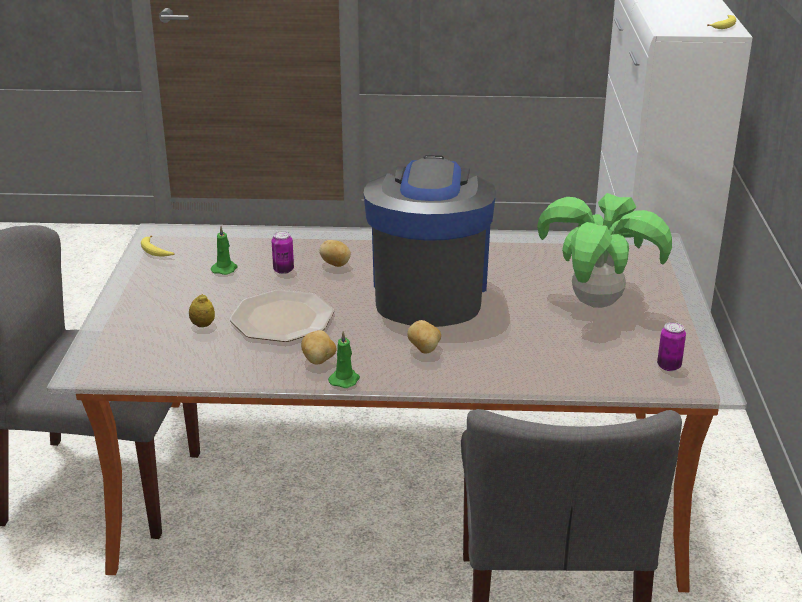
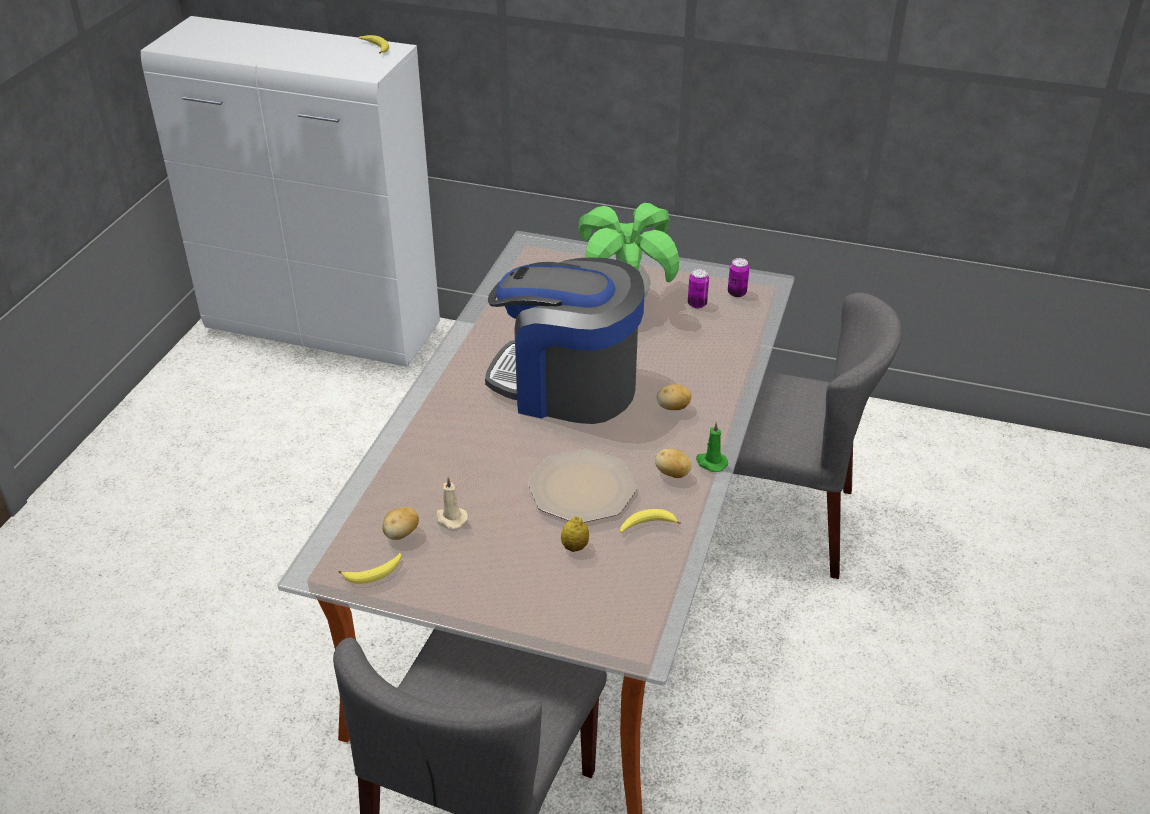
camera: 75 degrees left, 10 degrees up
(225, 269) = (450, 518): green candle -> beige candle
(240, 355) = (647, 525): none -> banana
(283, 270) = (475, 474): can -> can (697, 304)
(335, 264) = (481, 436): potato -> potato (401, 534)

